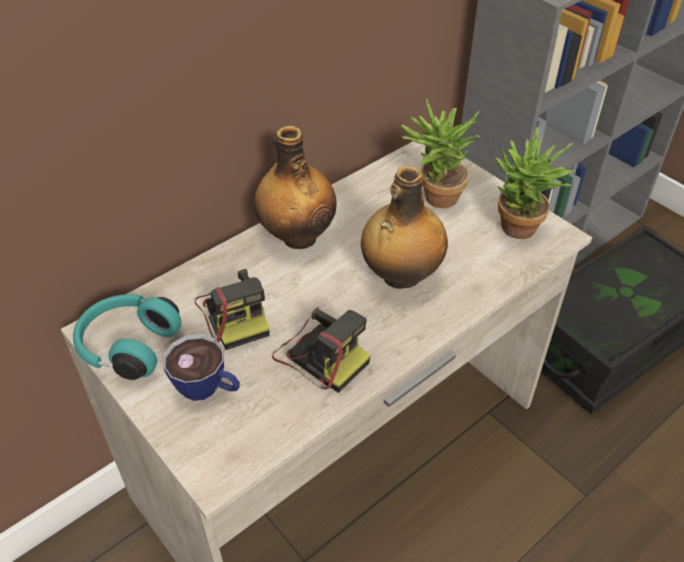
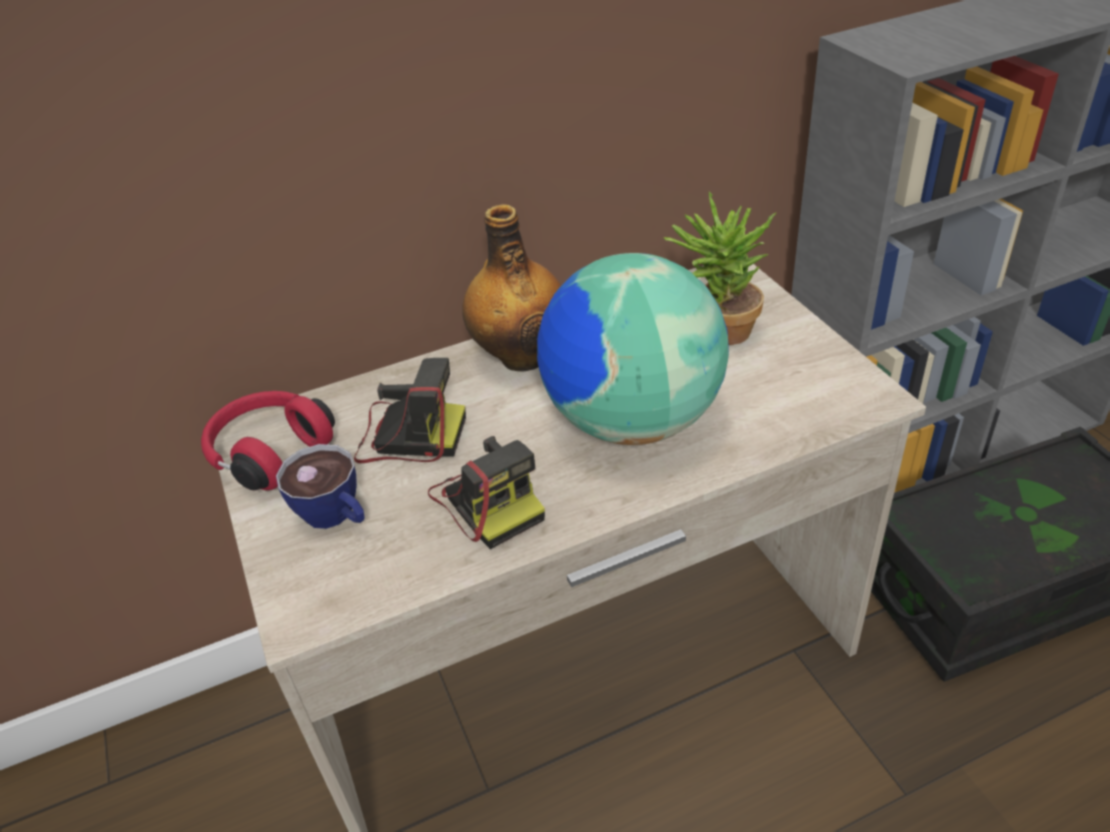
camera: 20 degrees right, 5 degrees down
(128, 346) = (269, 453): turquoise headphones -> red headphones
(235, 313) = (408, 435): camera -> camera turned 75 degrees counterclockwise
(400, 276) = (631, 420): bottle -> globe
(518, 232) = (817, 387): potted plant -> none

